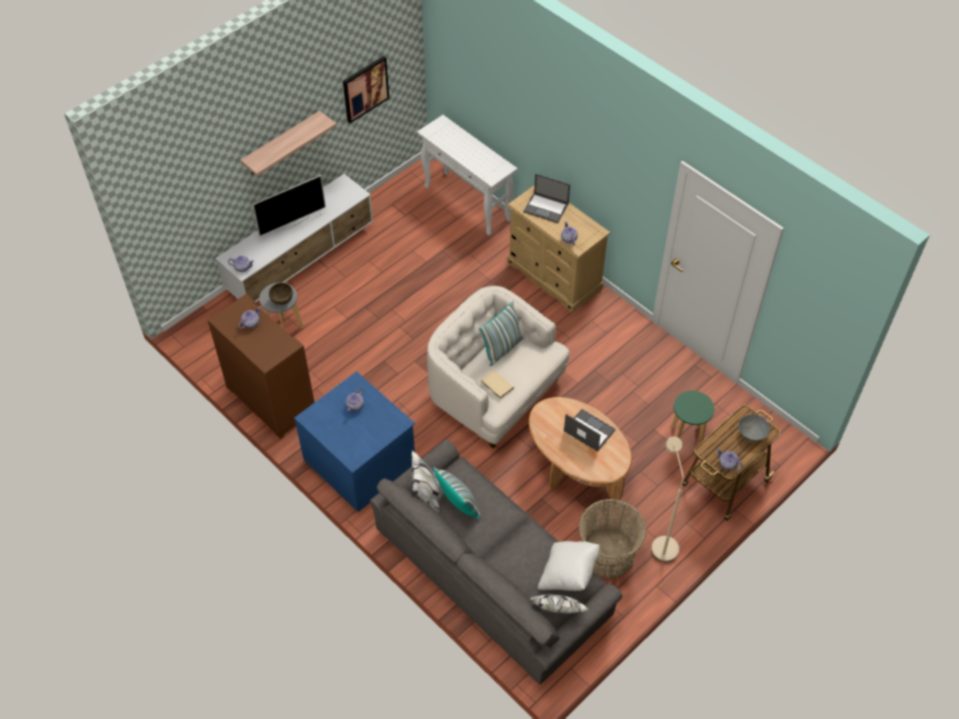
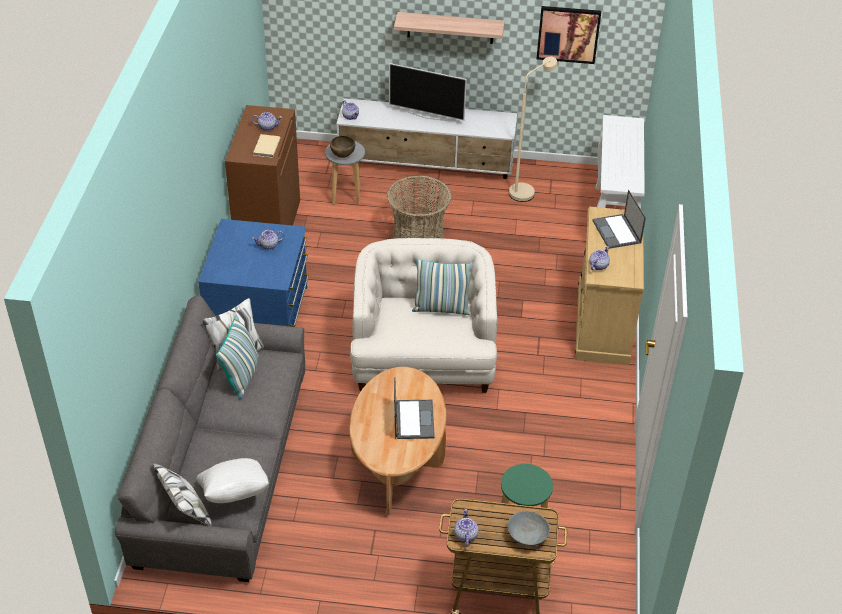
camera: 50 degrees right, 10 degrees down
(496, 385) = (394, 327): beige book -> beige book (266, 147)
(607, 554) = (320, 541): basket -> basket (418, 237)
(662, 543) = (374, 578): beige floor lamp -> beige floor lamp (525, 190)

